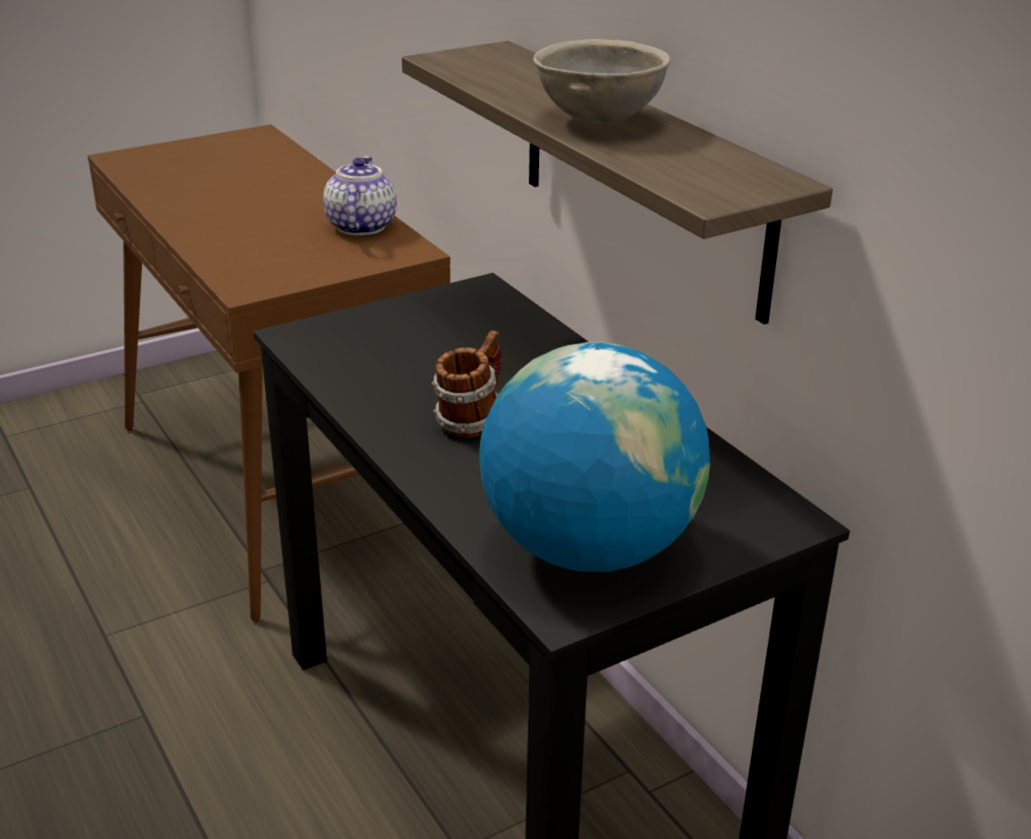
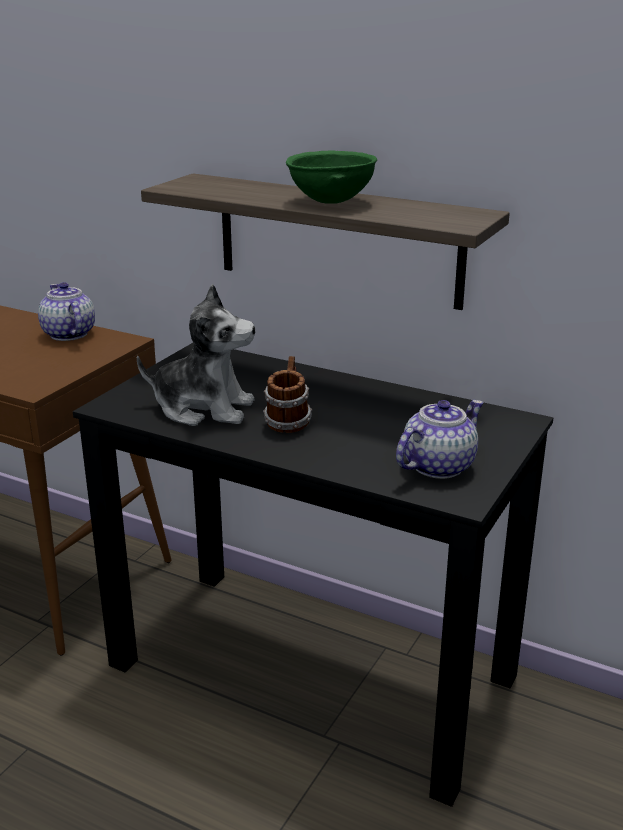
camera: 30 degrees left, 5 degrees down
(395, 371) = (204, 408): none -> plush toy
(589, 548) = (438, 466): globe -> teapot
(597, 121) = (330, 202): grey bowl -> green bowl

